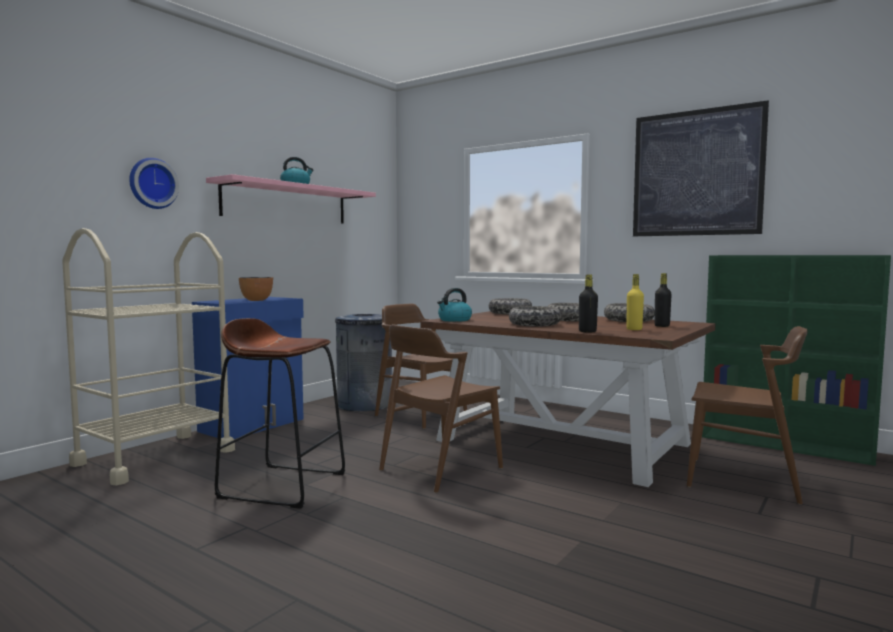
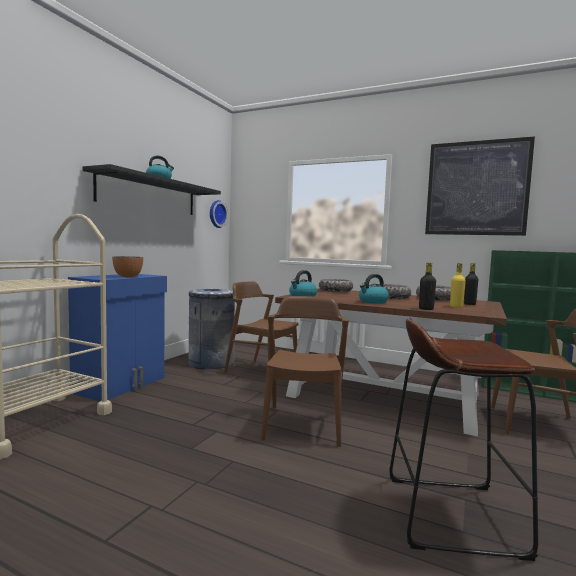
camera: 10 degrees left, 0 degrees up
(152, 183) = (33, 167): wall clock -> wall clock (216, 214)
(283, 485) = (170, 450): brown stool -> brown stool (451, 514)
(287, 203) = (149, 195): pink shelf -> black shelf
(440, 469) = (303, 425): brown chair -> brown chair turned 150 degrees clockwise
(534, 324) = (373, 302): bowl -> kettle

